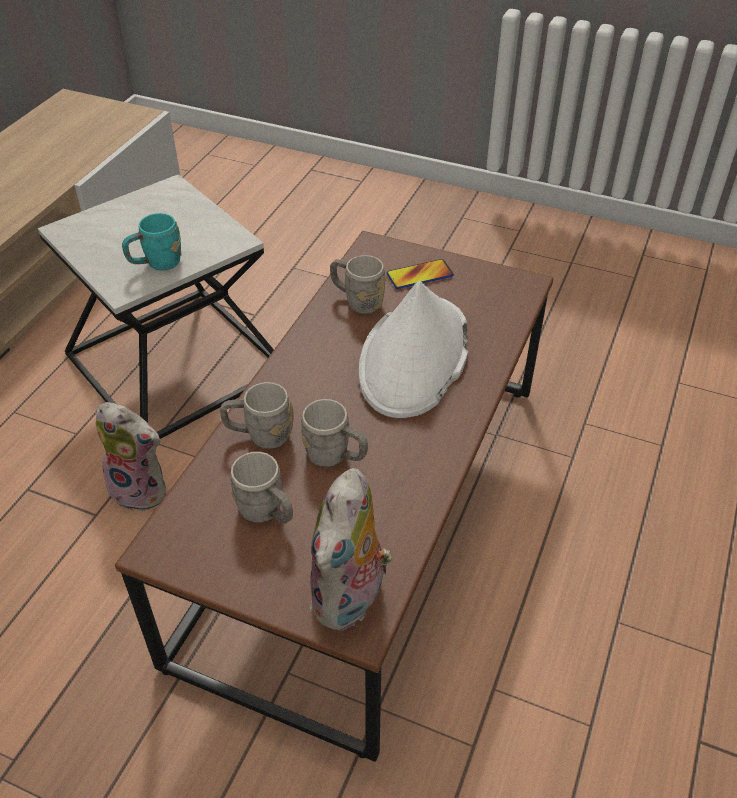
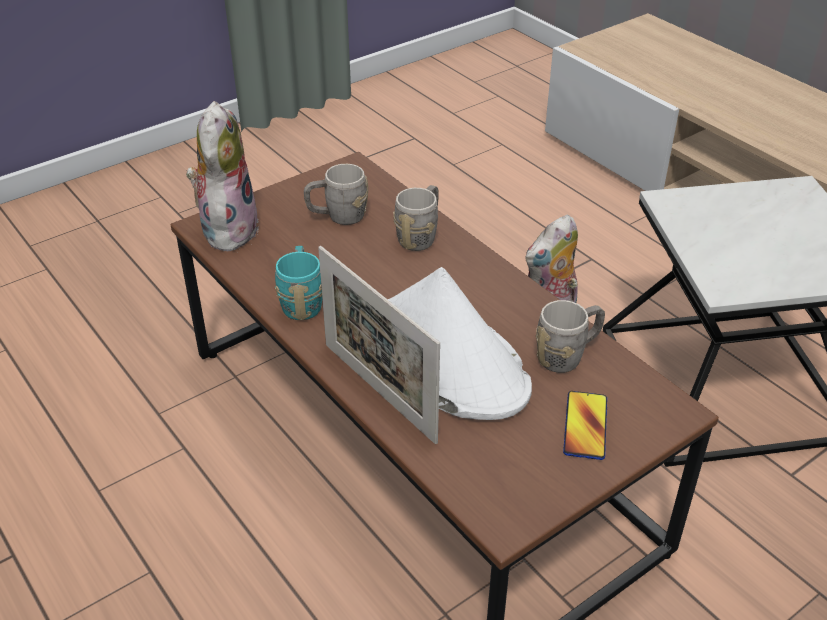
camera: 120 degrees right, 5 degrees down
(156, 264) = (703, 227): turquoise mug -> turquoise mug (302, 301)
(335, 456) = (360, 265): grey mug -> none
(351, 599) = (227, 229): plush toy -> plush toy turned 45 degrees clockwise
(476, 376) = (379, 391): none -> picture frame

